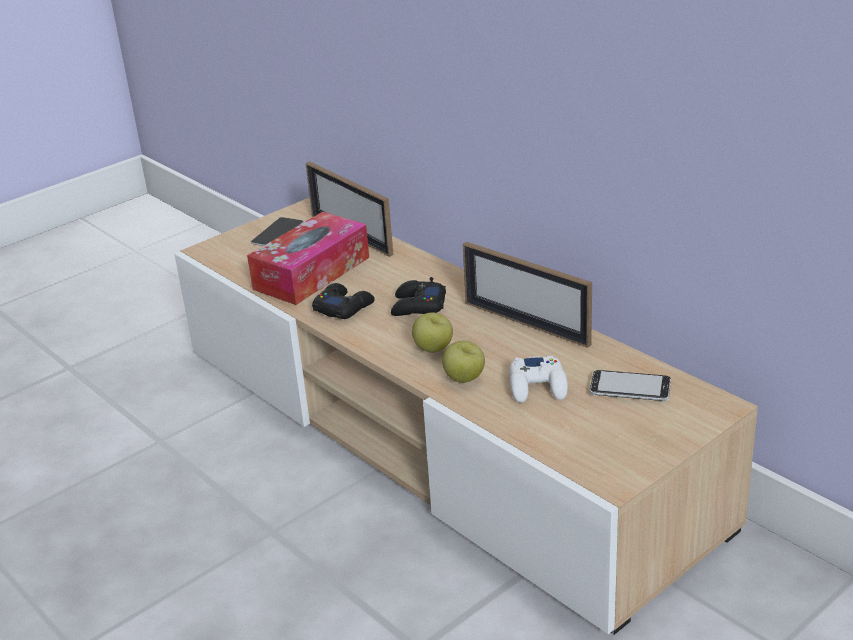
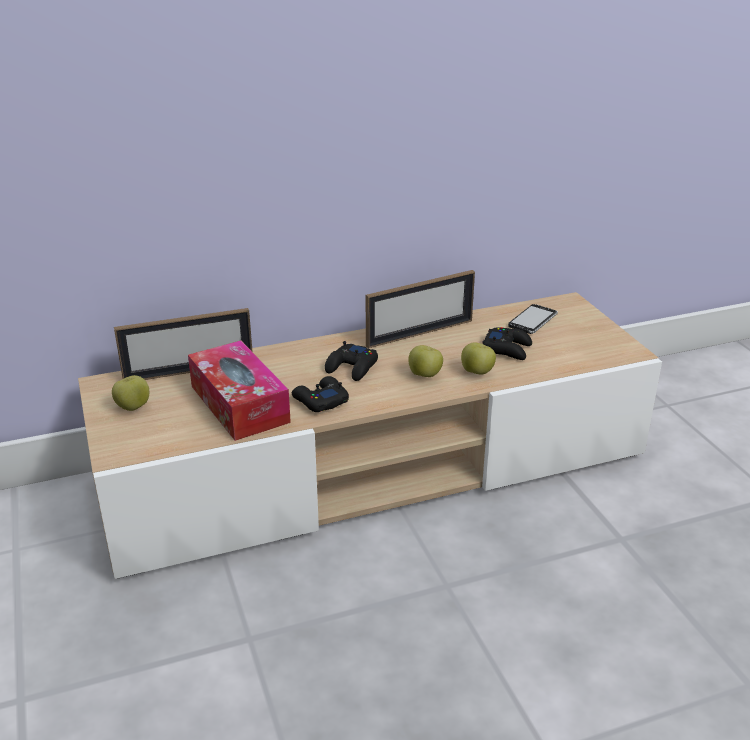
camera: 70 degrees left, 0 degrees up
(277, 232) = (133, 407): phone -> apple
(538, 386) = (507, 349): white game controller -> black game controller

